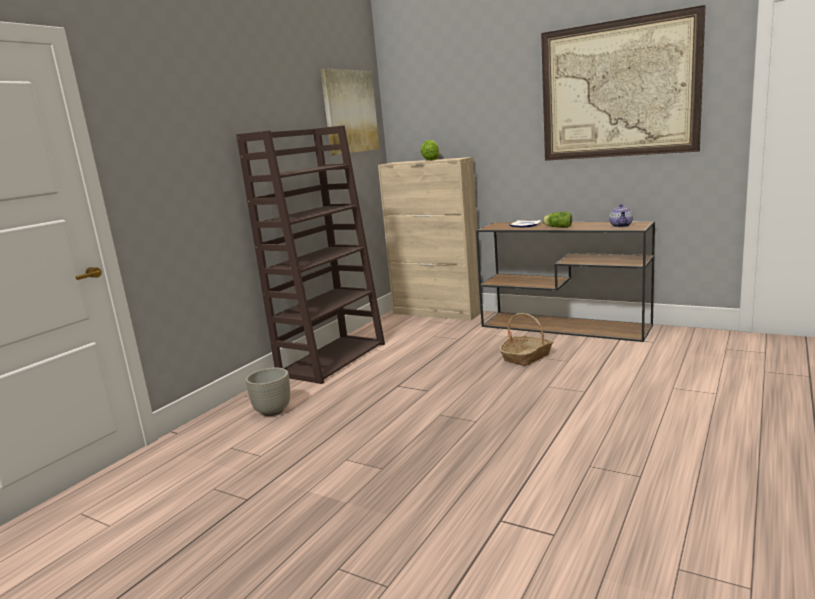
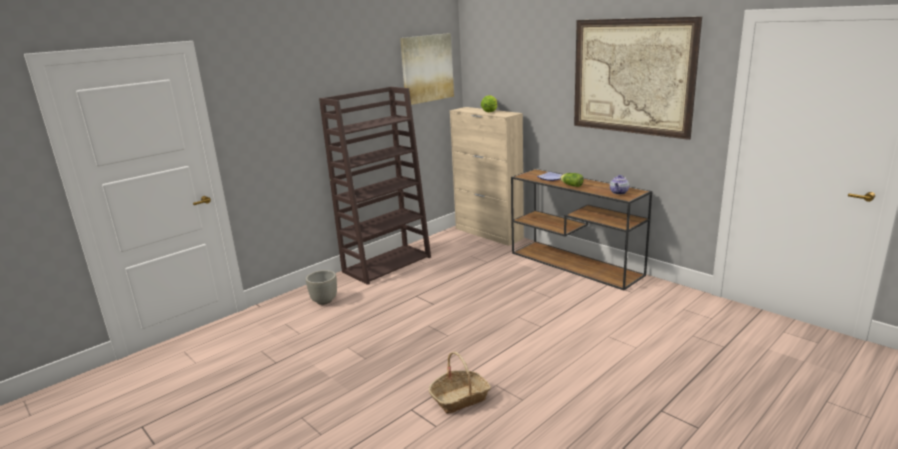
camera: 15 degrees right, 5 degrees up
(526, 357) = (524, 288): basket -> basket (460, 398)

